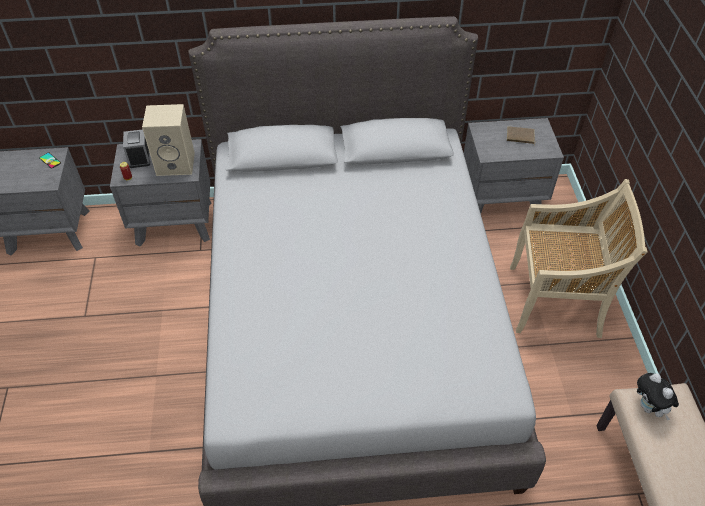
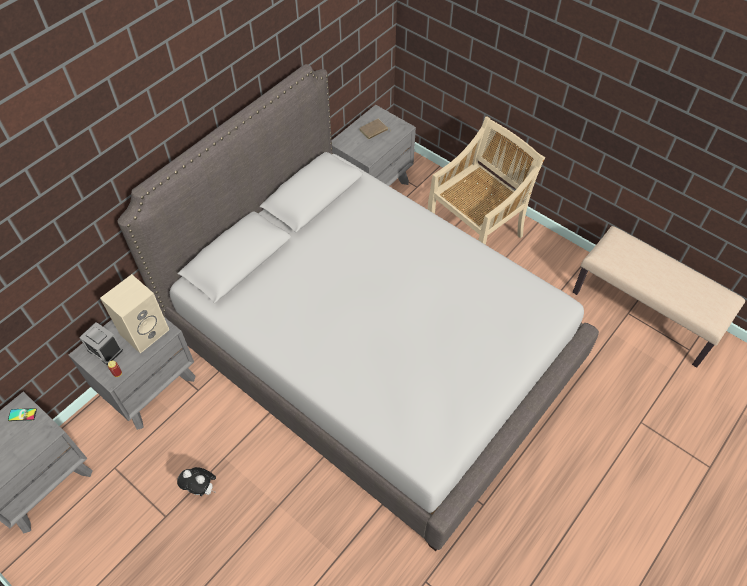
camera: 45 degrees left, 5 degrees up
(649, 408) = (612, 255): plush toy -> plush toy (202, 489)

